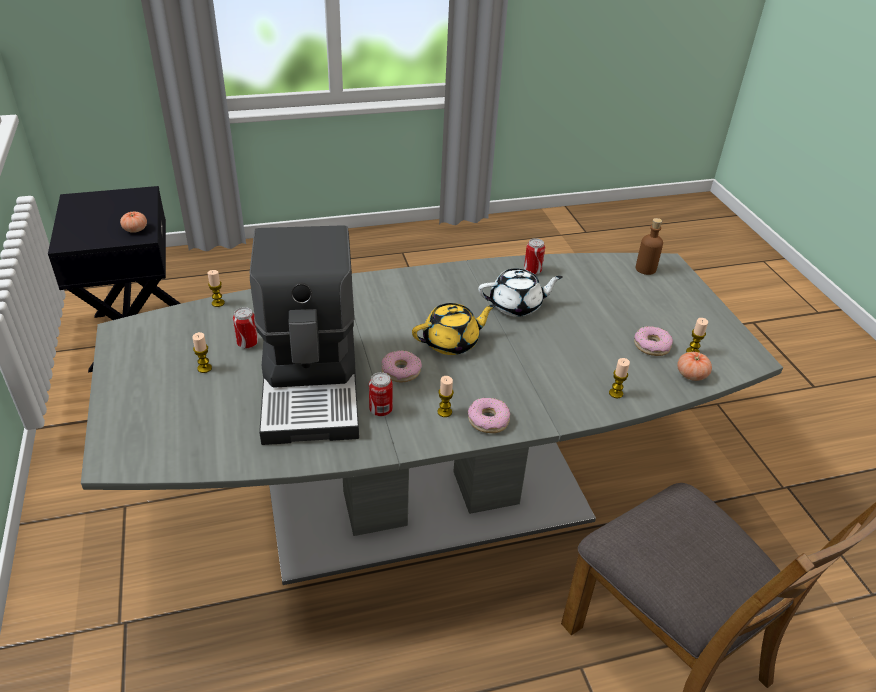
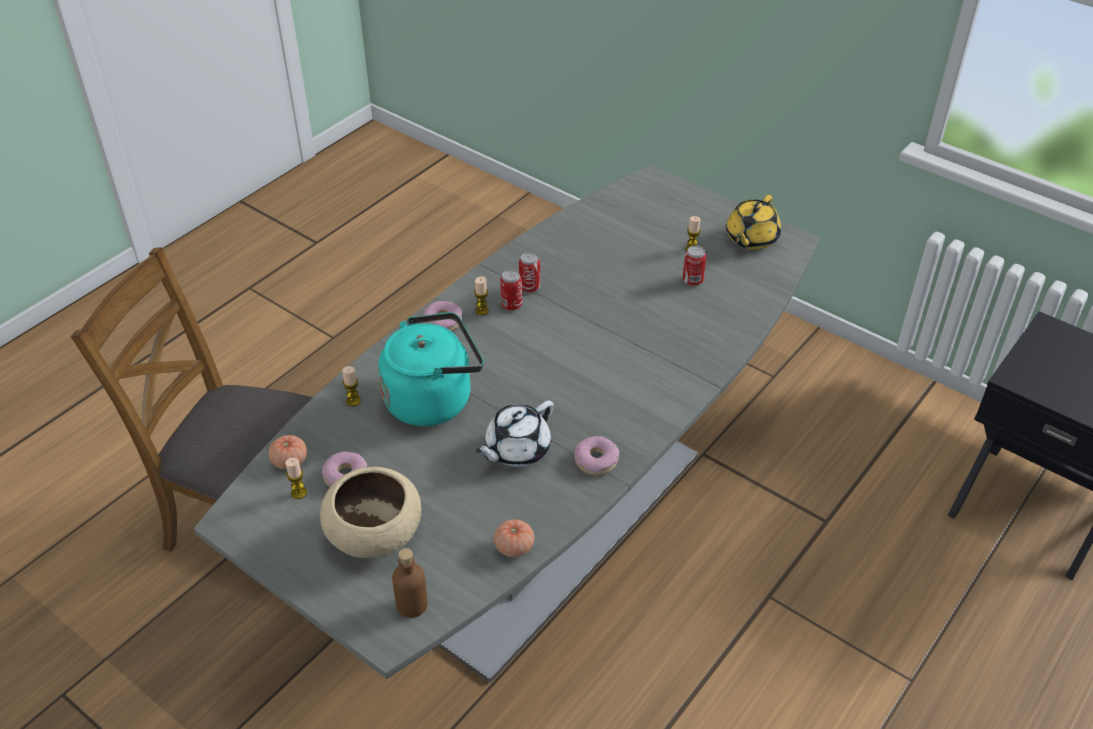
camera: 145 degrees right, 5 degrees up
(135, 229) = (1035, 380): tomato -> tomato (514, 547)
(218, 303) = (770, 298): candle -> none
(313, 384) = (601, 279): coffee machine -> none
(401, 371) = (549, 323): donut -> donut (596, 461)
(452, 342) = (536, 372): yellow teapot -> yellow teapot (751, 239)
(532, 271) = (542, 512): can -> can (511, 305)
(548, 363) = (433, 398): none -> turquoise kettle
(648, 307) = (375, 534): none -> beige bowl

